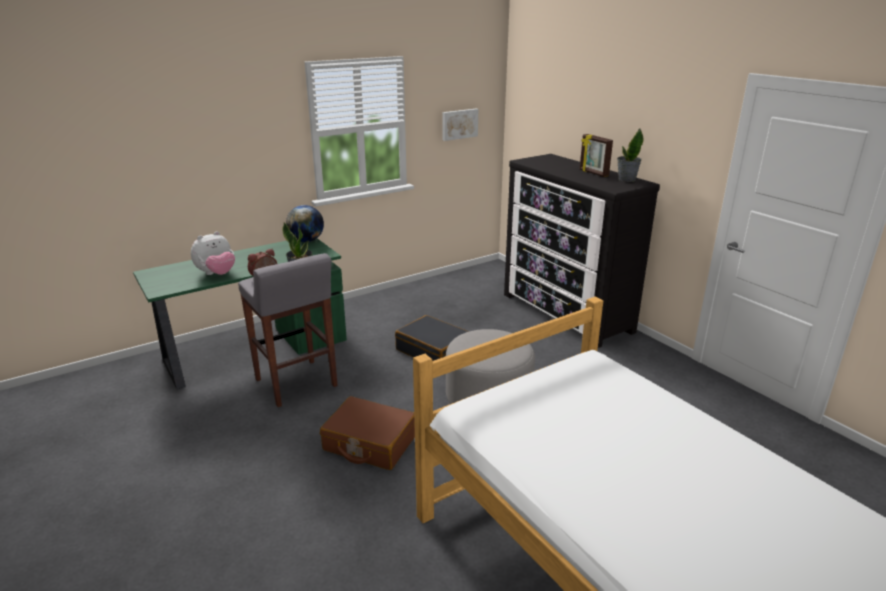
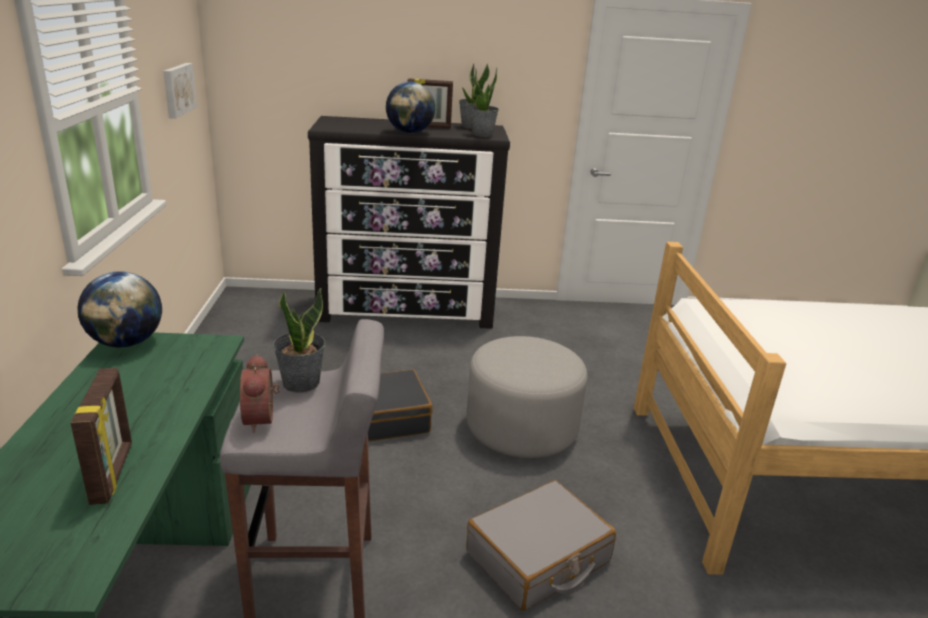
camera: 60 degrees left, 0 degrees up
(217, 274) = (113, 473): plush toy -> picture frame
(369, 443) = (538, 558): brown suitcase -> grey suitcase
(564, 174) = (410, 132): none -> globe
(611, 186) = (482, 135): none -> potted plant

